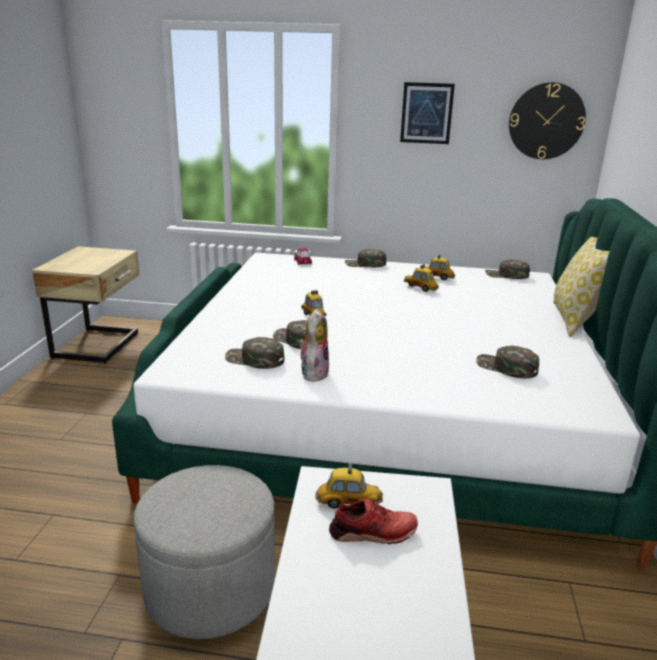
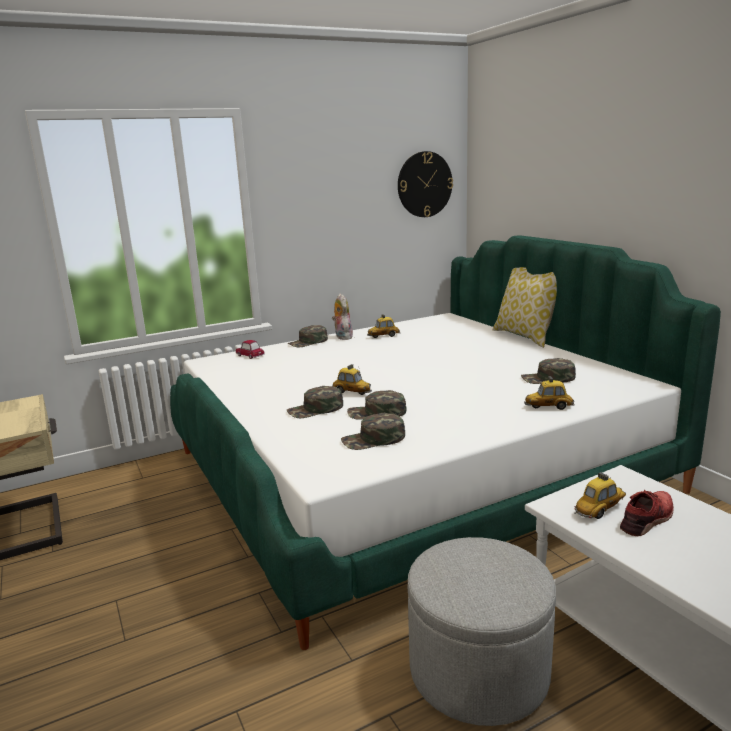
camera: 35 degrees left, 5 degrees down
(313, 373) = (438, 430): plush toy -> plush toy (342, 337)
(420, 288) = (388, 347): toy car -> toy car (548, 407)
(426, 113) = (331, 188): picture -> none
(506, 275) = (427, 321): green cap -> green cap (315, 409)

